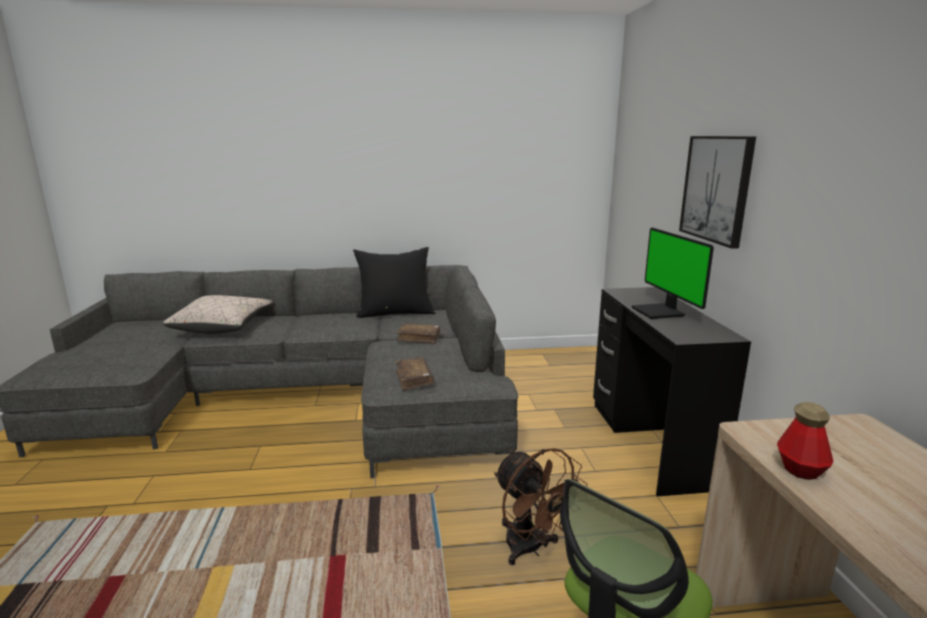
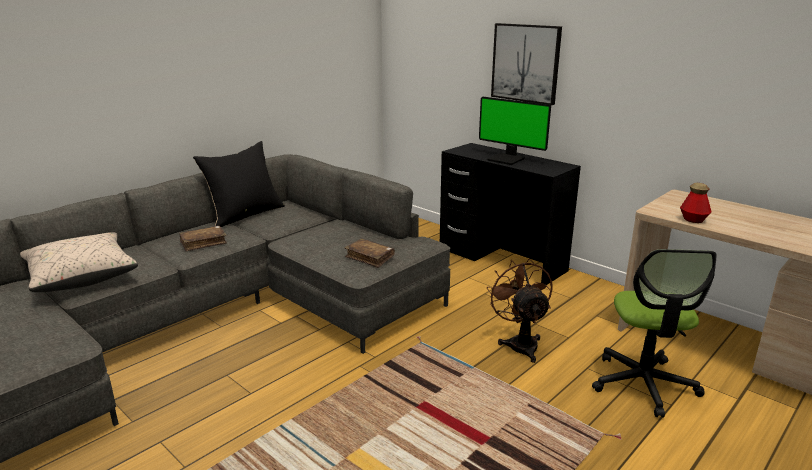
camera: 40 degrees left, 5 degrees up
(419, 338) = (310, 228): brown book -> brown book (203, 243)
(530, 549) = (520, 343): brown fan -> brown fan turned 120 degrees counterclockwise

